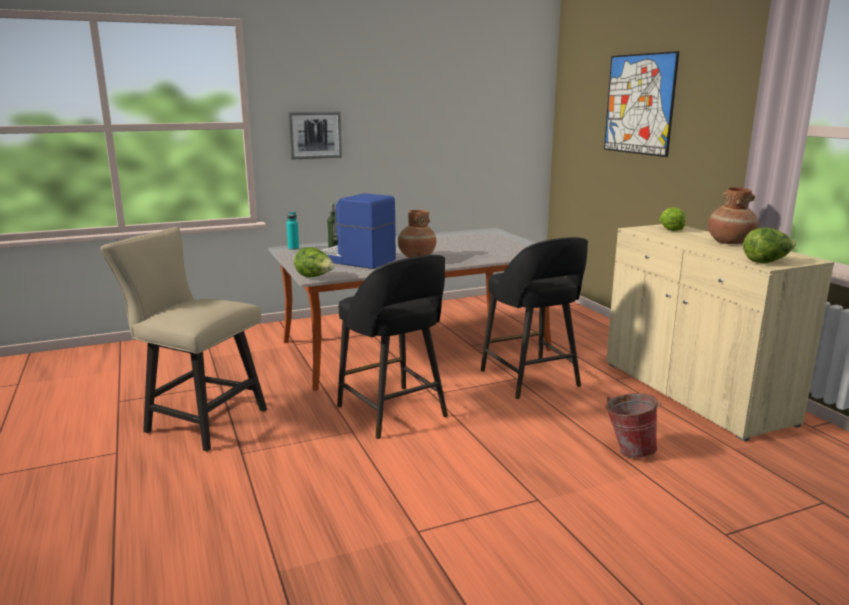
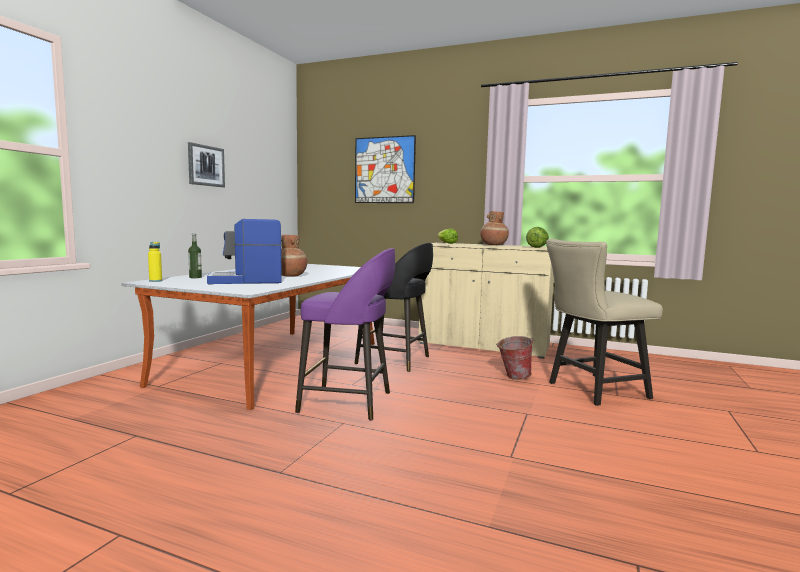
camera: 45 degrees left, 10 degrees down
(198, 420) = (172, 468): beige chair -> beige chair (592, 390)
(293, 248) = (155, 281): turquoise bottle -> yellow bottle
(315, 135) = (134, 174): picture -> picture (206, 165)
(315, 277) = (248, 290): lettuce -> none
(393, 413) = (348, 402): black stool -> purple stool

